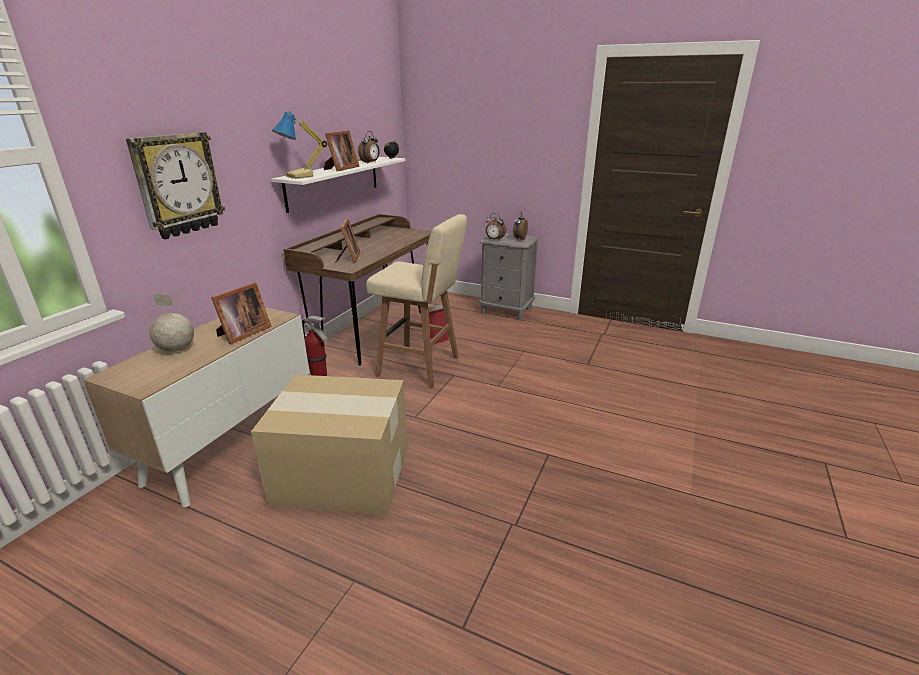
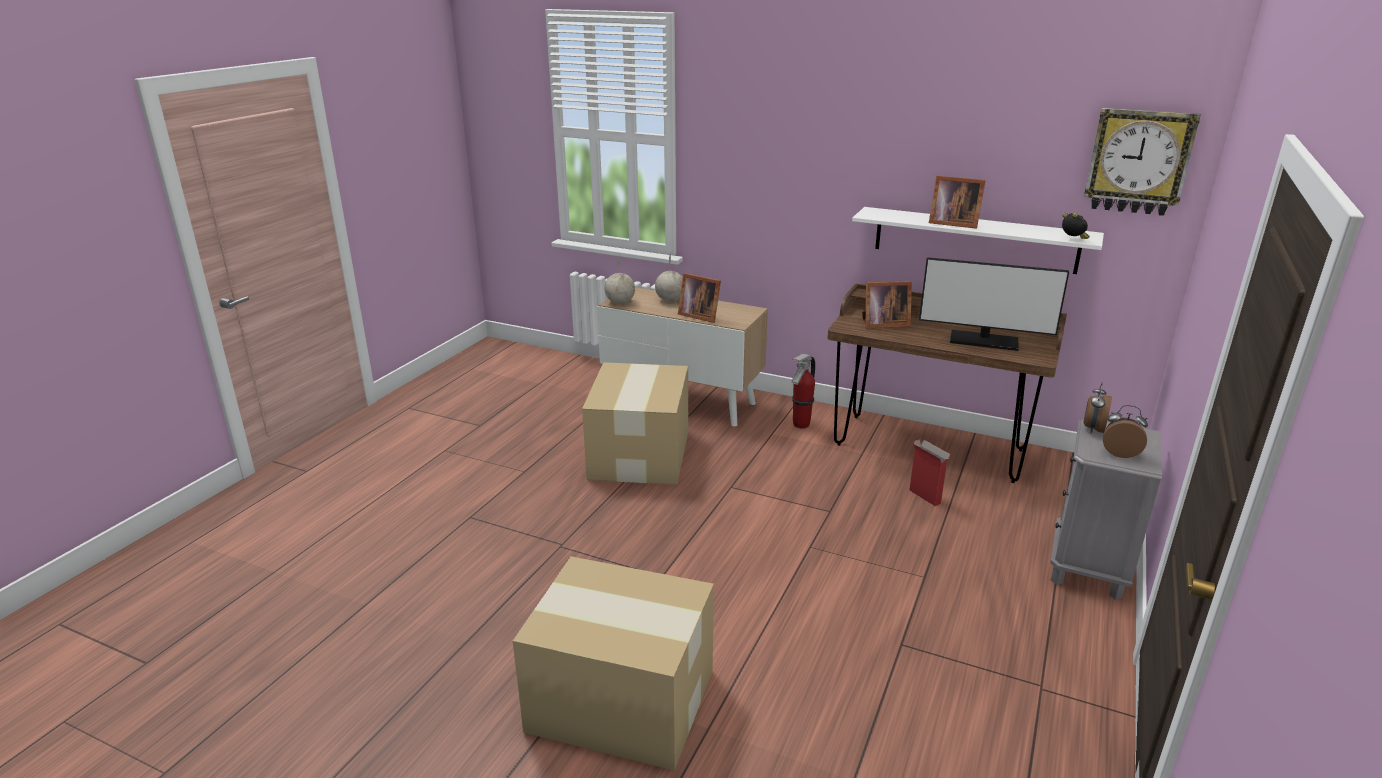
camera: 90 degrees right, 0 degrees up
(151, 382) = (620, 302): none -> globe
(177, 185) = (755, 184): wall clock -> wall clock (1138, 161)
(300, 176) = (879, 214): table lamp -> none
(370, 162) = (1024, 231): alarm clock -> none
(391, 239) = (983, 341): none -> monitor
(421, 367) = (845, 486): beige stool -> none
(696, 469) = (623, 702): none -> cardboard box

